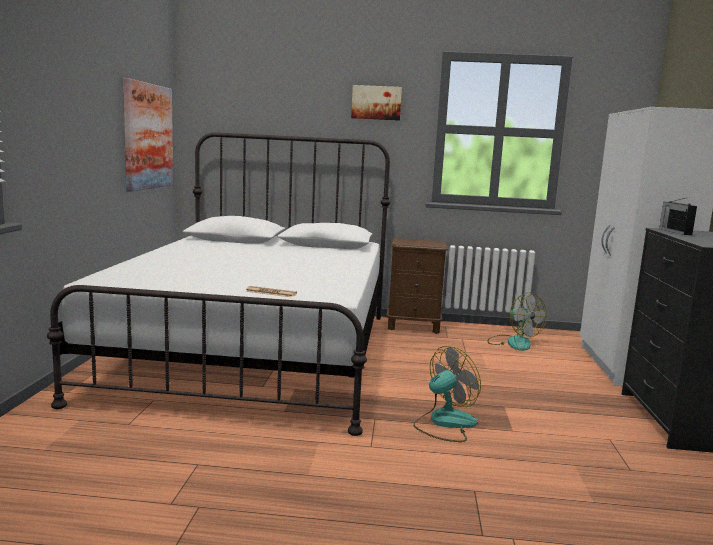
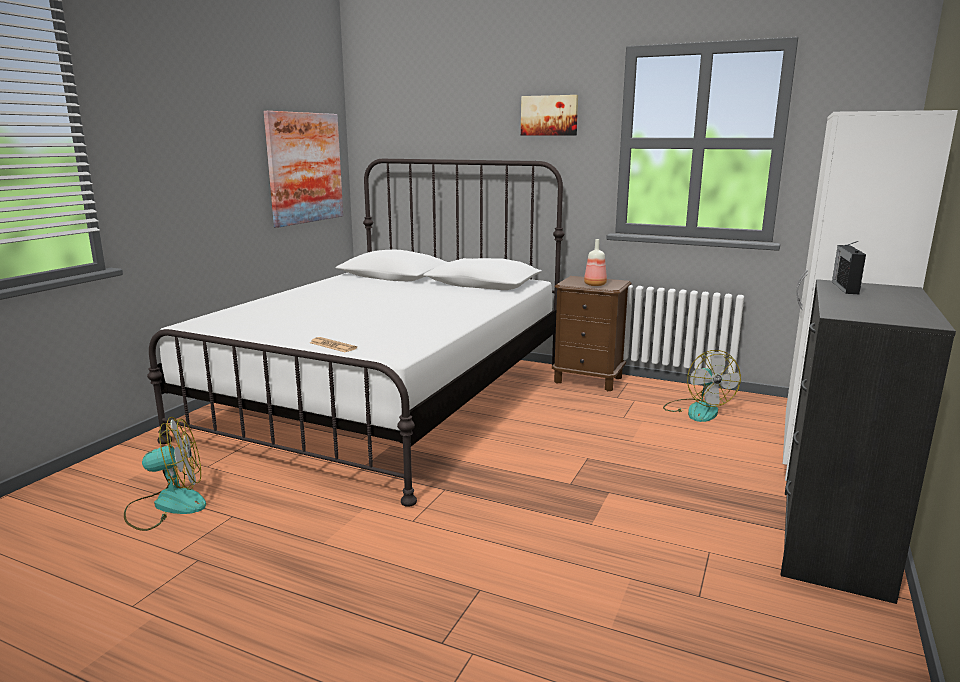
camera: 20 degrees right, 5 degrees up
(423, 244) = (594, 284): none -> bottle
(444, 423) = (517, 504): fan -> fan (167, 505)

